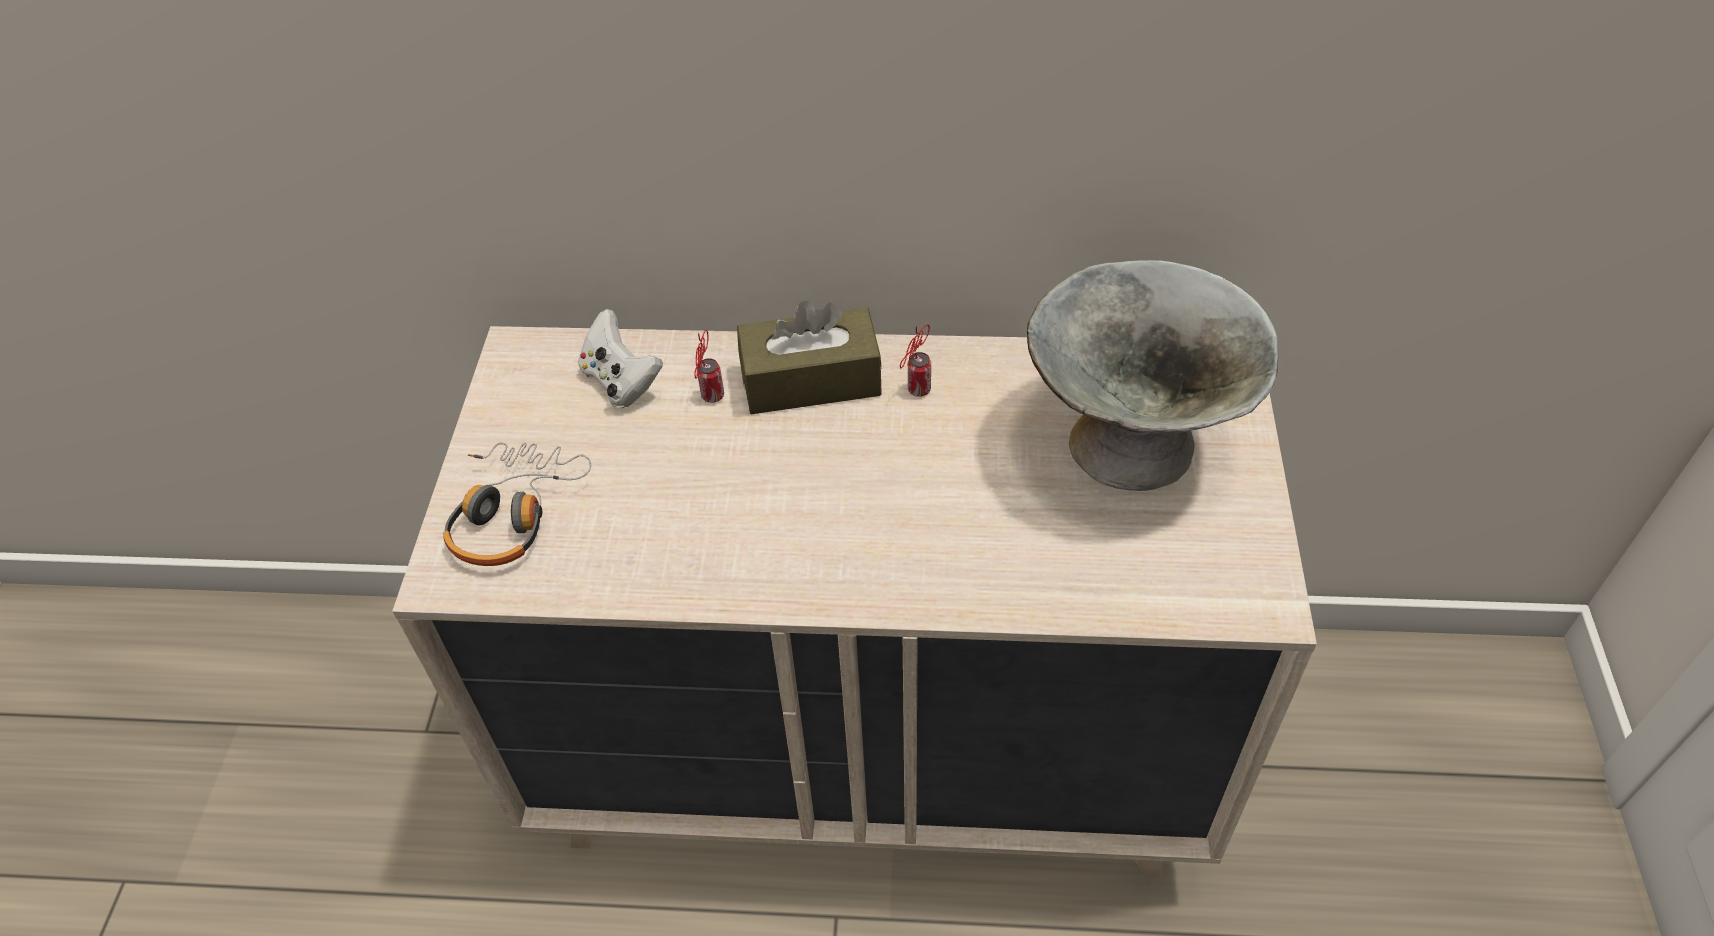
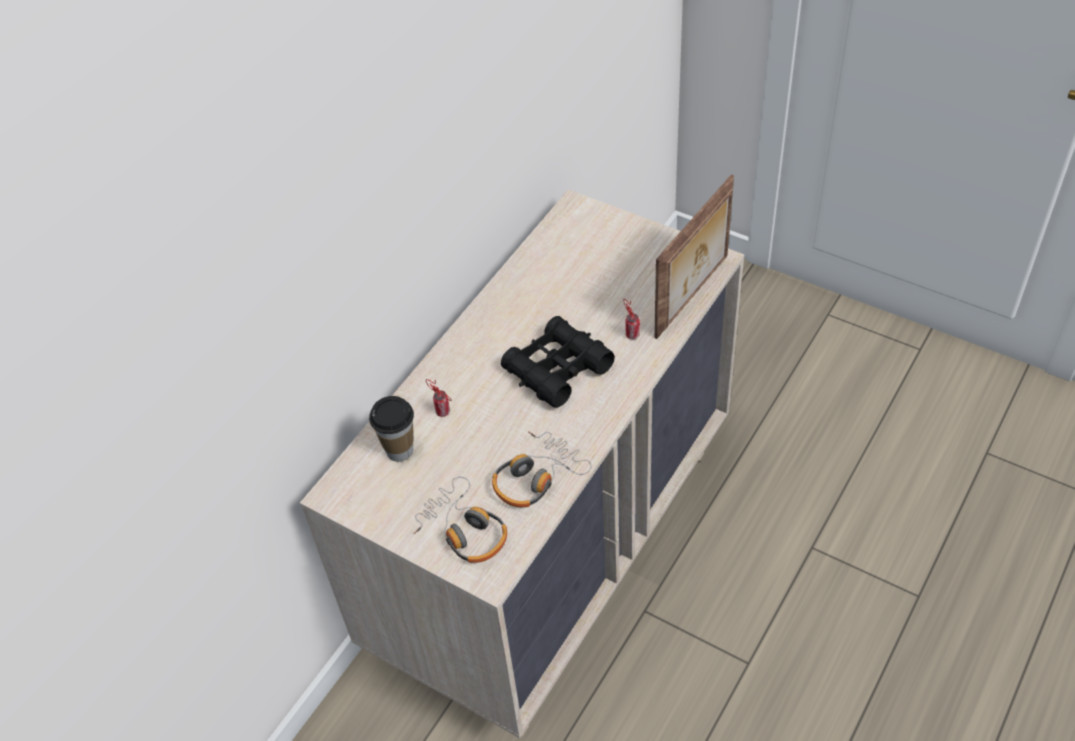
camera: 60 degrees left, 0 degrees up
(621, 382) = (400, 450): white game controller -> cup
(647, 555) = (536, 477): none -> headphones
(811, 380) = (464, 366): brown tissue box -> none
(870, 490) = (557, 369): none -> black binoculars
(917, 392) = (505, 326): can -> can (633, 336)
(1131, 448) = (599, 263): grey bowl -> none
(1153, 607) = (694, 296): none -> picture frame

